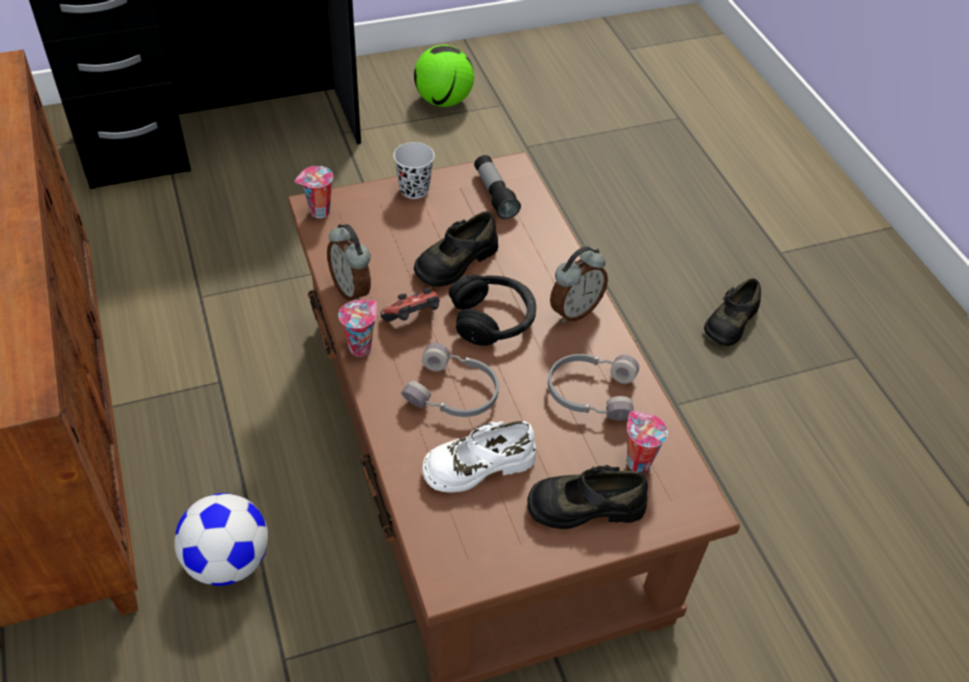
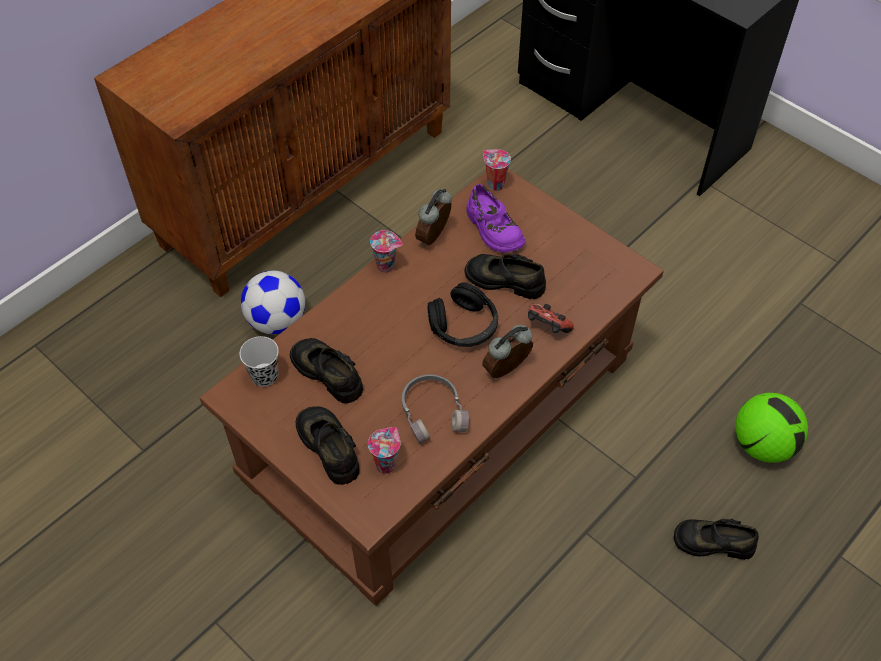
camera: 65 degrees right, 5 degrees up
(380, 240) = (493, 229): none -> purple shoe
(413, 319) = (431, 282): game controller -> game controller (547, 328)
(414, 190) = (560, 224): black cup -> black cup (264, 376)
(444, 101) = (803, 221): football -> football (763, 445)
(453, 393) = (379, 333): grey headphones -> none
(478, 464) = (328, 372): white shoe -> black shoe
(495, 194) = (595, 272): flashlight -> none
(574, 310) = (507, 371): alarm clock -> alarm clock turned 120 degrees clockwise

